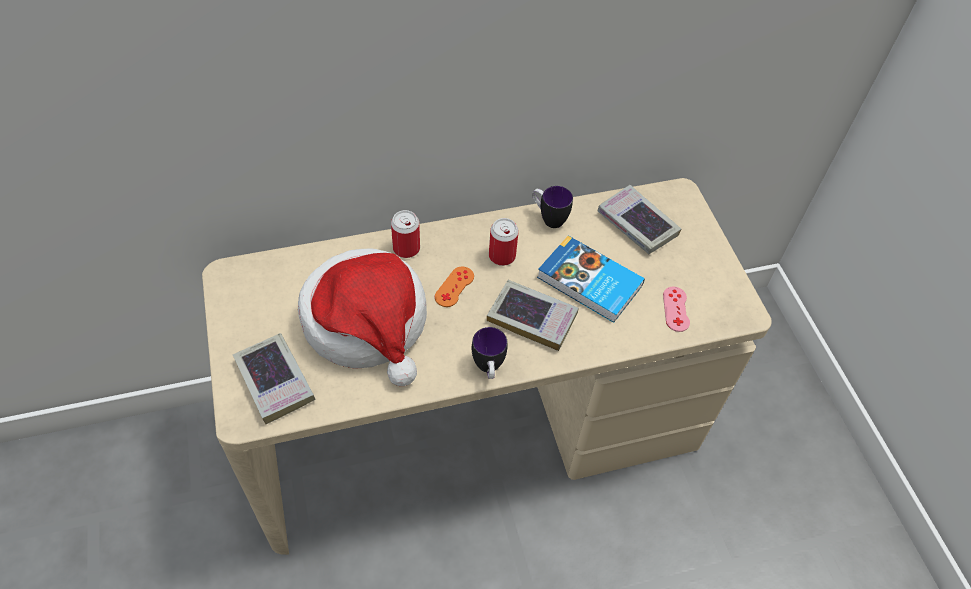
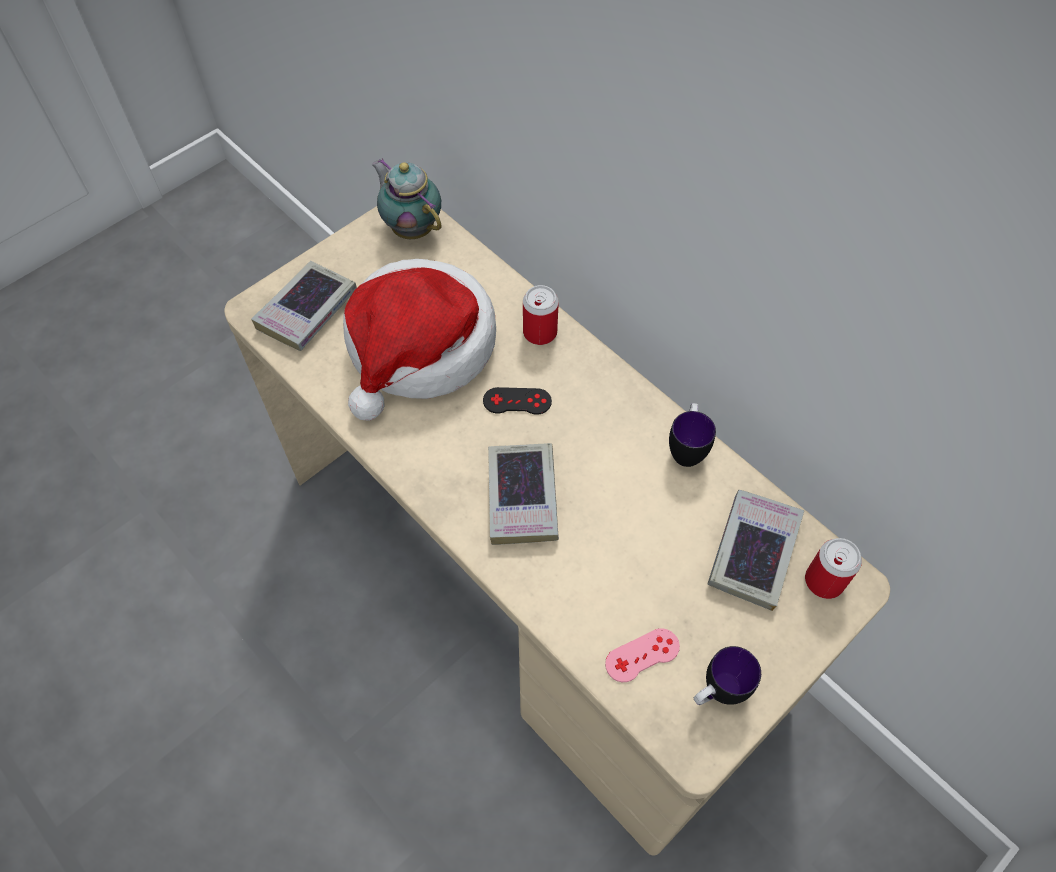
camera: 65 degrees right, 5 degrees up
(248, 279) = (411, 228): none -> teapot
(454, 287) = (517, 401): orange game controller -> black game controller
(488, 369) = (425, 485): mug -> mug (717, 693)
(502, 256) = (593, 426): can -> can (824, 581)
(589, 283) = (616, 536): book -> none

